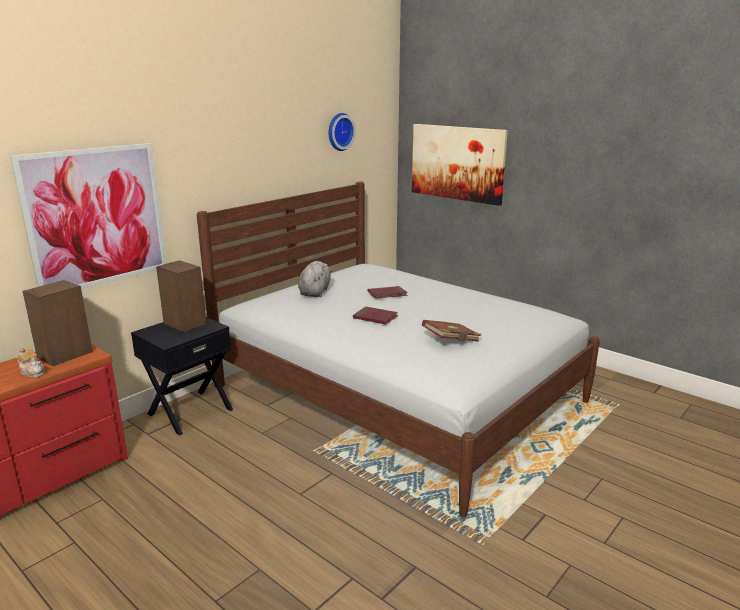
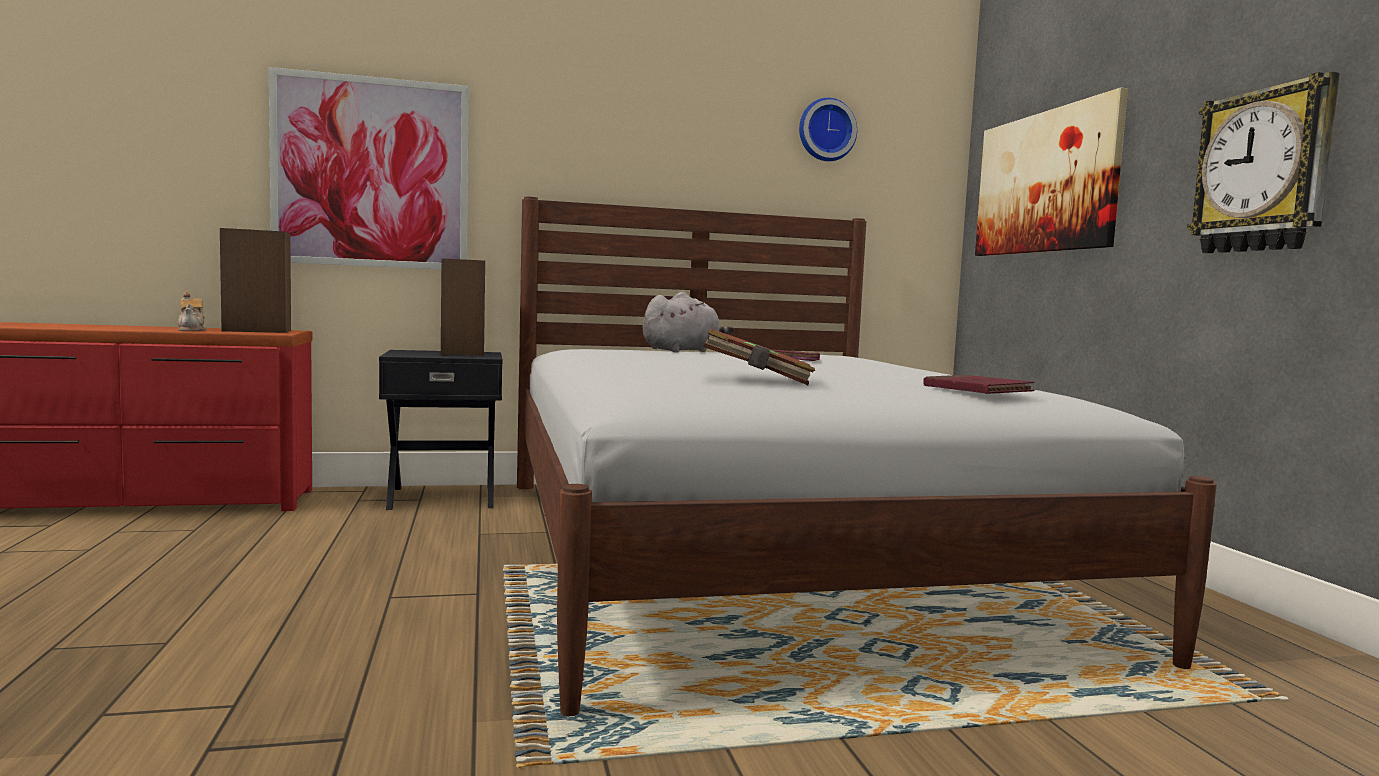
camera: 35 degrees right, 15 degrees down
(375, 318) = (696, 361): red book -> red book (976, 390)
(578, 189) = (1263, 171): none -> wall clock

